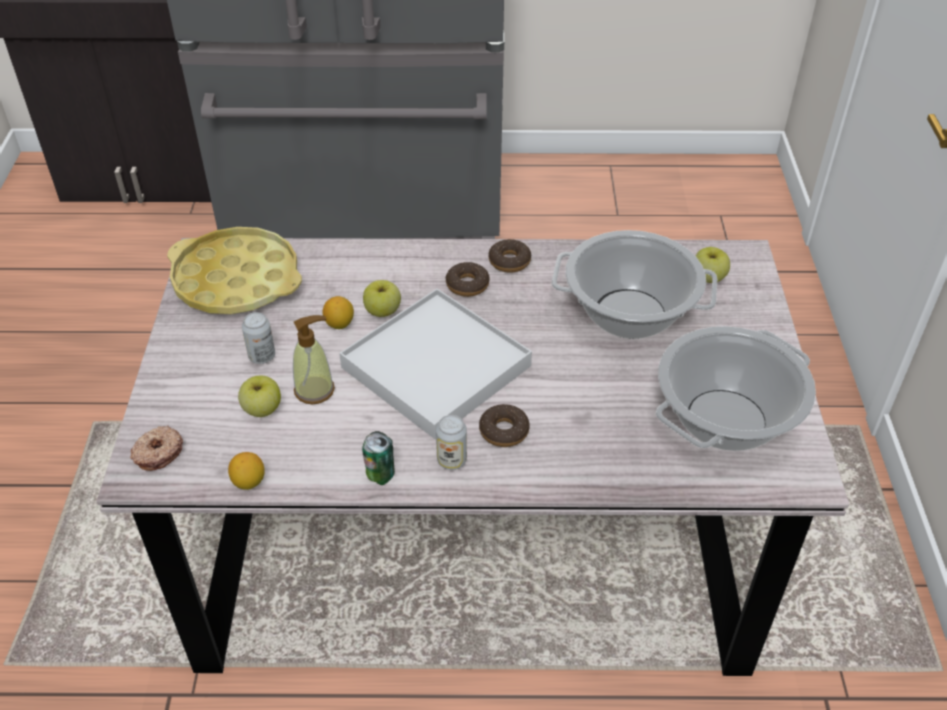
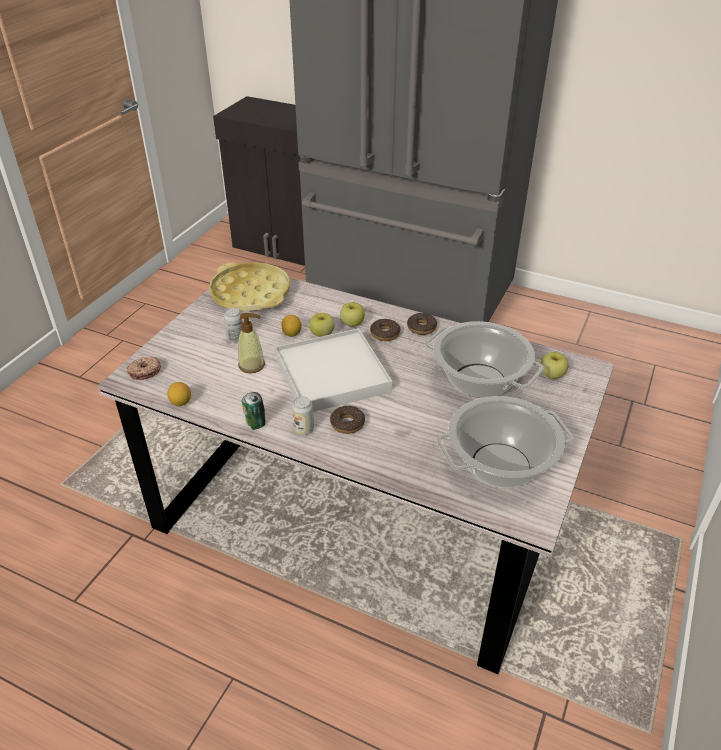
camera: 25 degrees right, 5 degrees down
(262, 409) = (215, 366): apple -> apple (352, 323)

